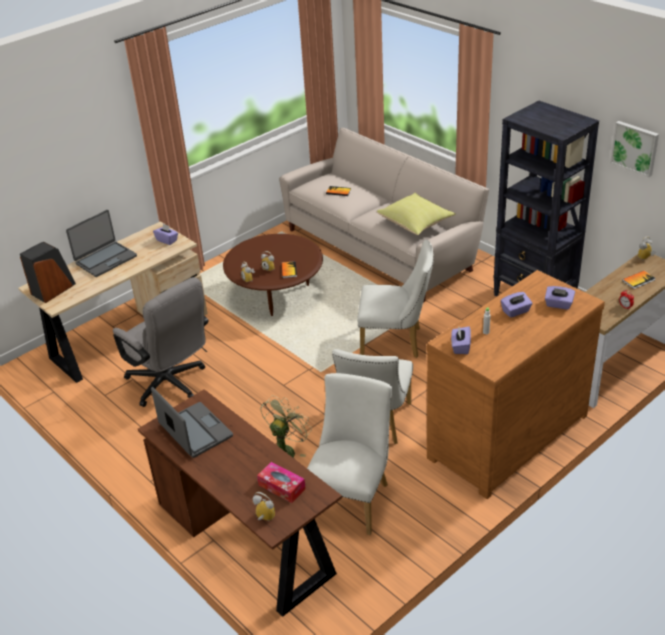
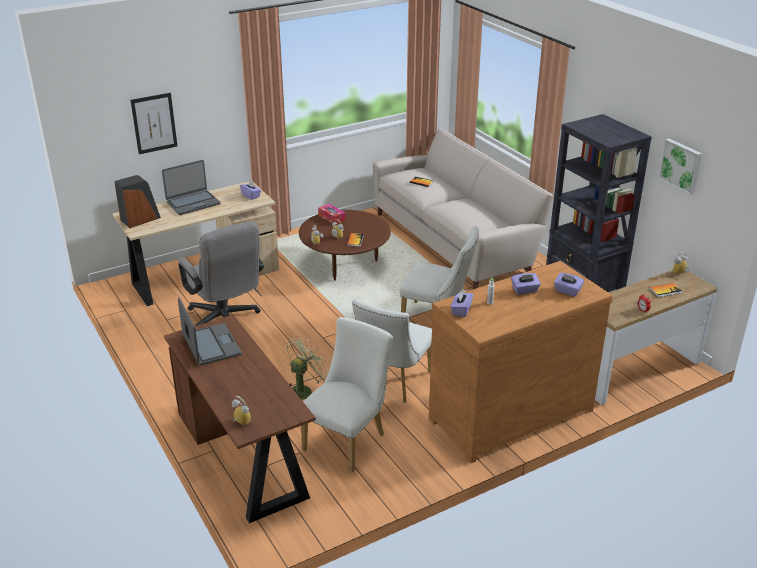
camera: 10 degrees right, 5 degrees down
(47, 178) = (154, 123): none -> picture
(282, 487) = (266, 401): tissue box -> tissue box (331, 218)
(416, 224) = (481, 218): yellow pillow -> none

